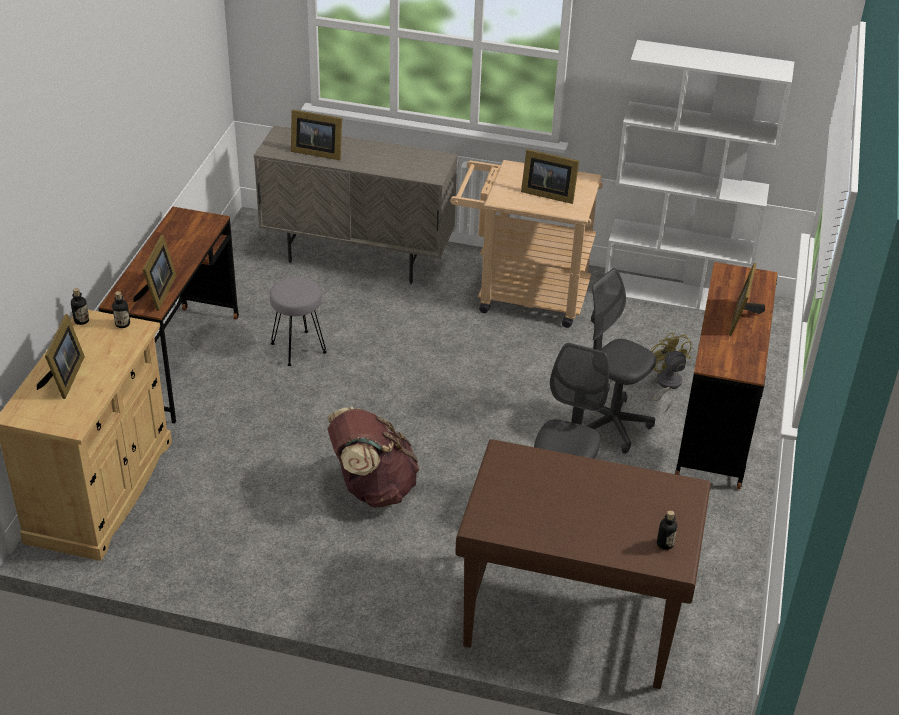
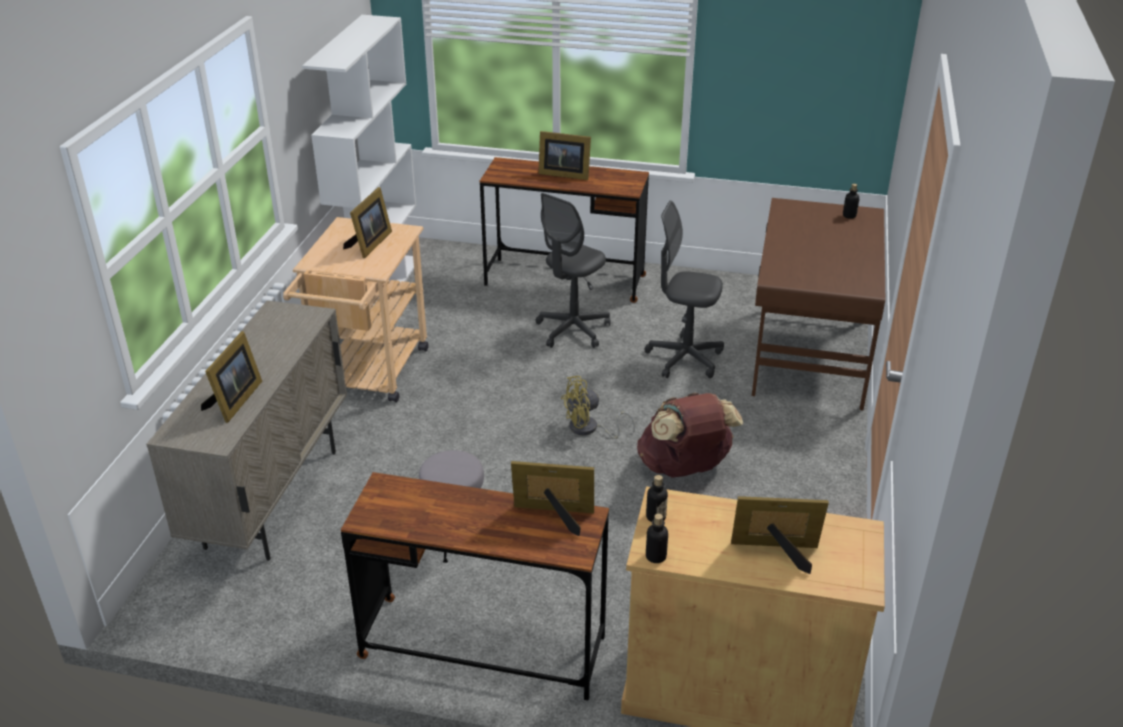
camera: 90 degrees left, 5 degrees down
(666, 385) = (515, 300): yellow fan -> yellow fan (589, 429)

